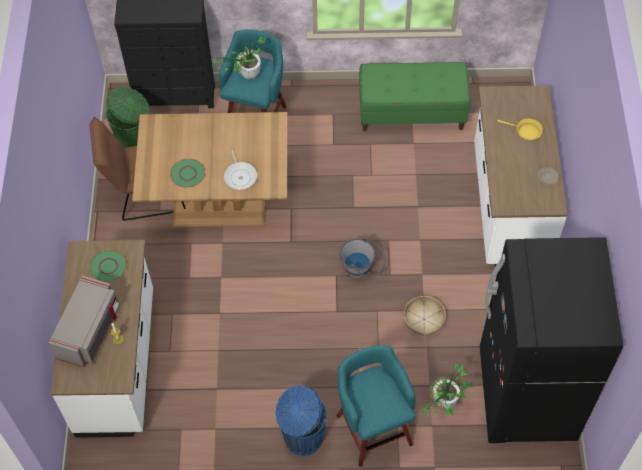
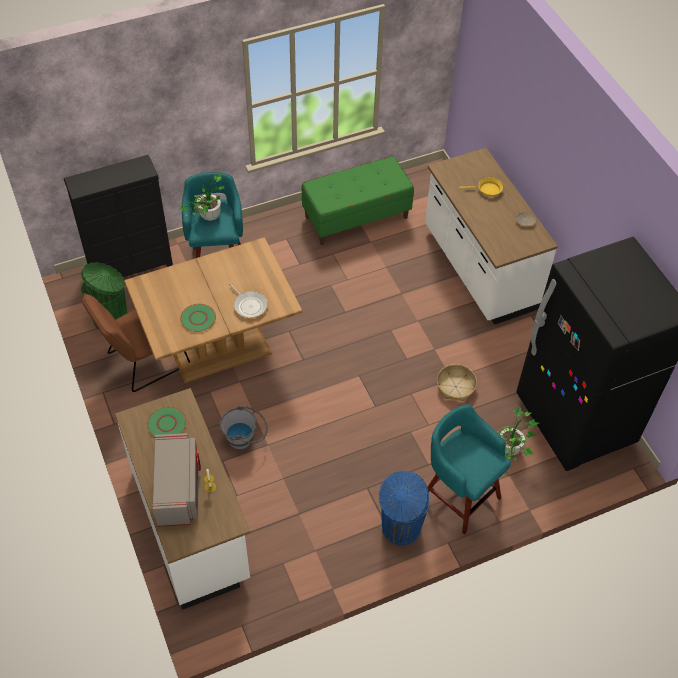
camera: 25 degrees left, 5 degrees down
(362, 269) = (380, 362): grey bucket -> grey bucket (245, 439)

